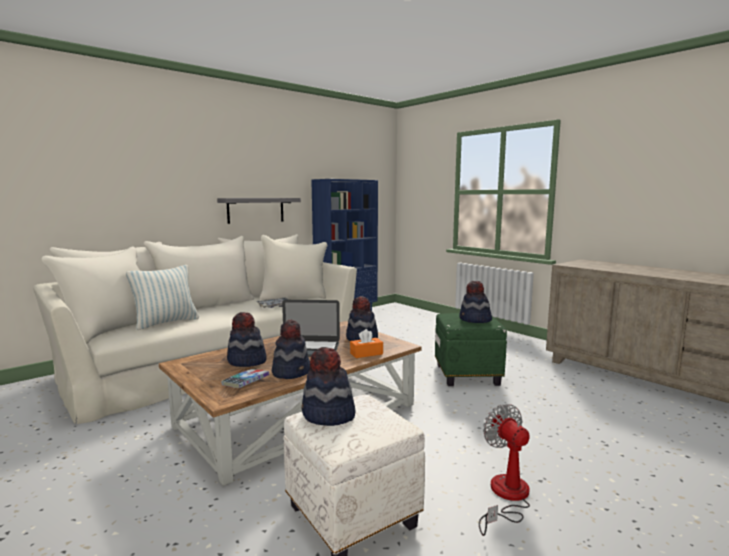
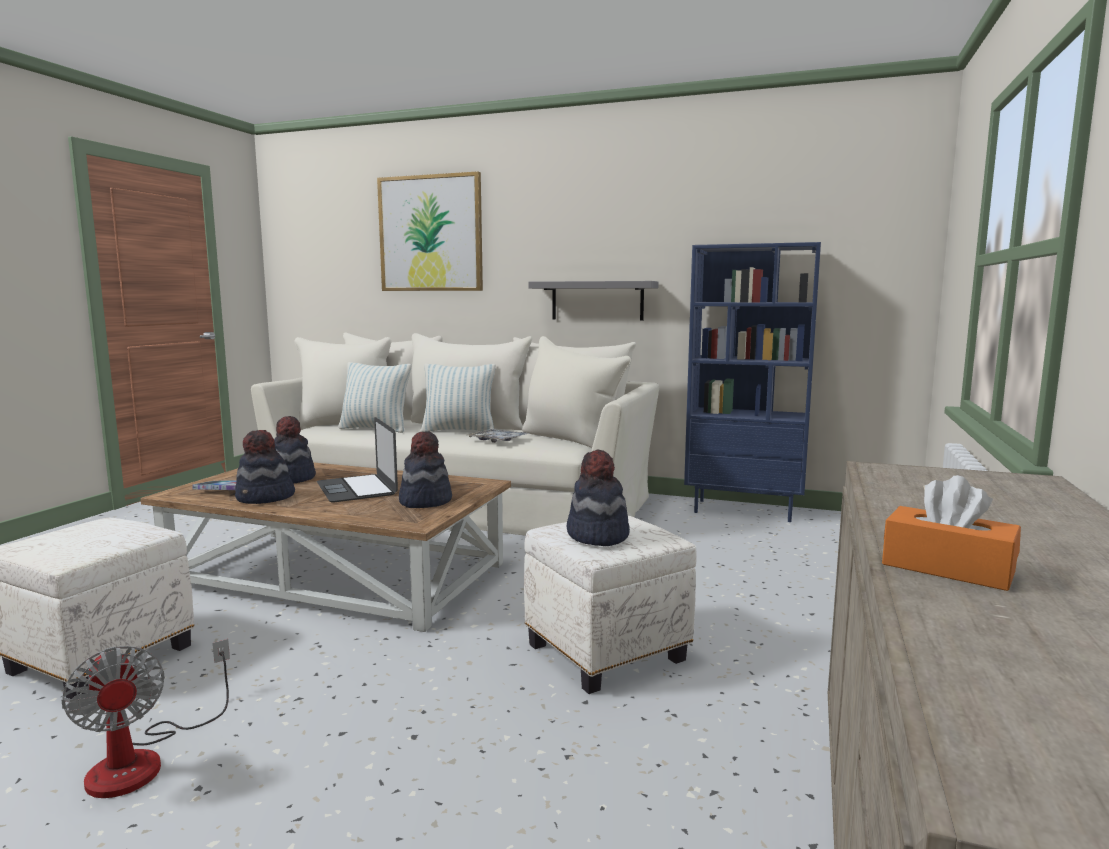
camera: 60 degrees right, 0 degrees up
(119, 157) = (430, 233): none -> picture
(225, 308) = (459, 431): none -> pillow
(328, 415) = (97, 526): hat -> none
(366, 353) = (359, 513): orange tissue box -> orange tissue box (947, 568)
(466, 374) = (607, 651): green ottoman -> white ottoman
(506, 497) = (144, 759): fan -> fan turned 105 degrees clockwise

